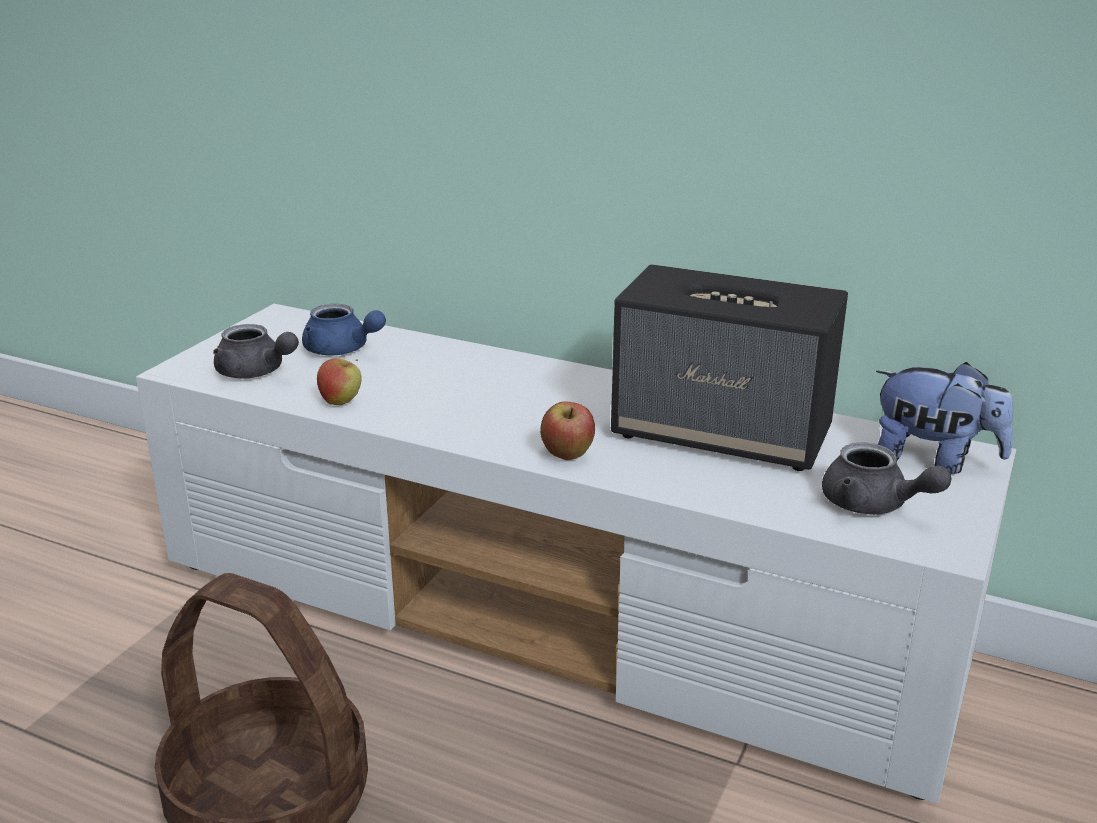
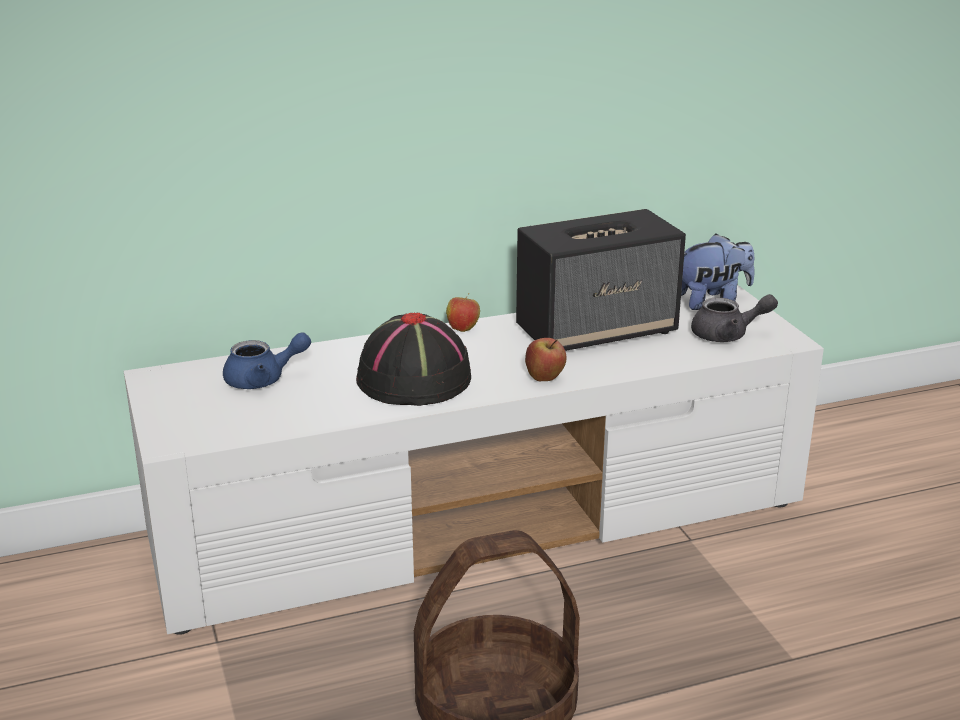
camera: 45 degrees left, 0 degrees up
(256, 373) = (236, 420): grey teapot -> none
(341, 402) = (344, 410): apple -> apple (463, 329)
(450, 403) = (414, 380): none -> black hat

